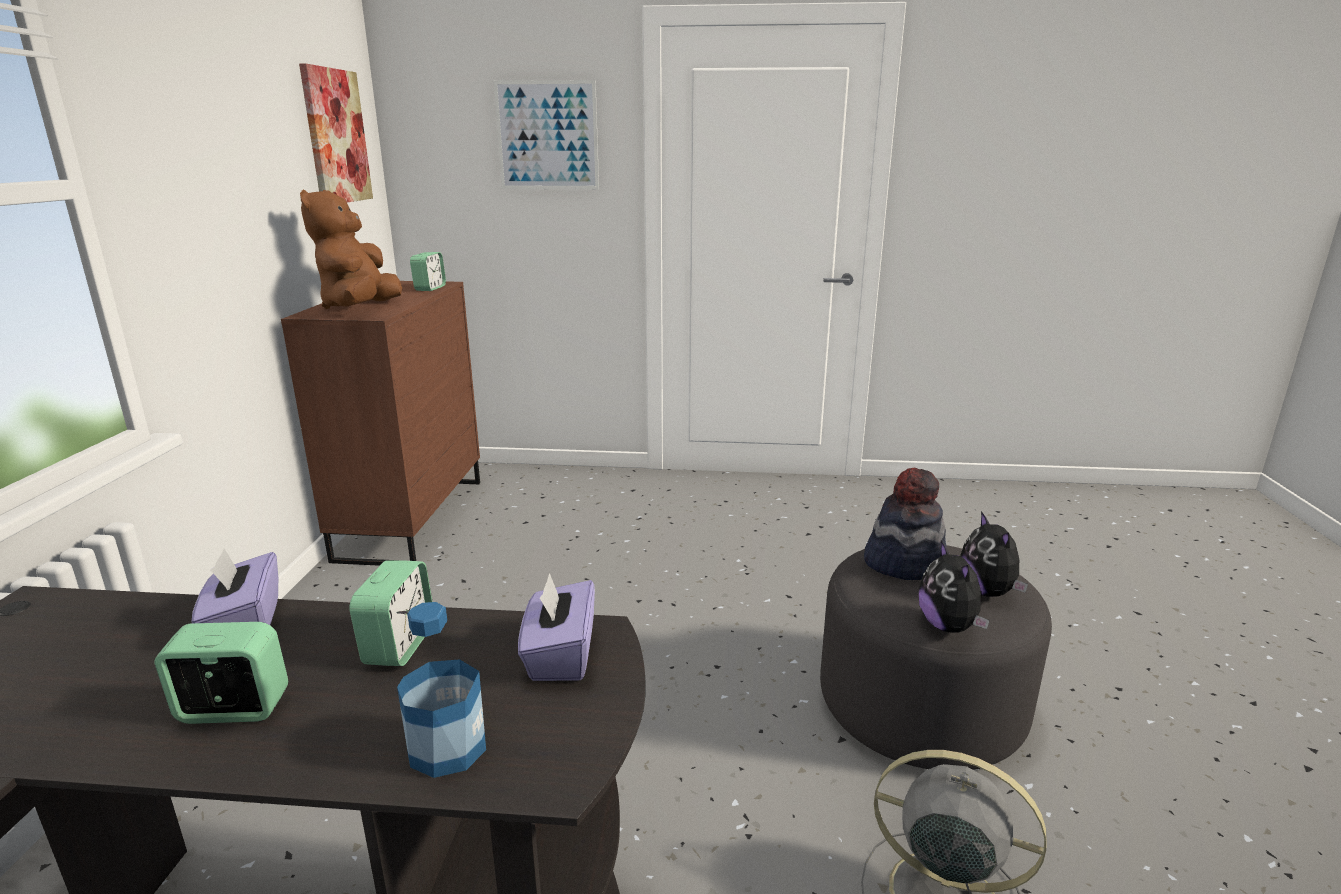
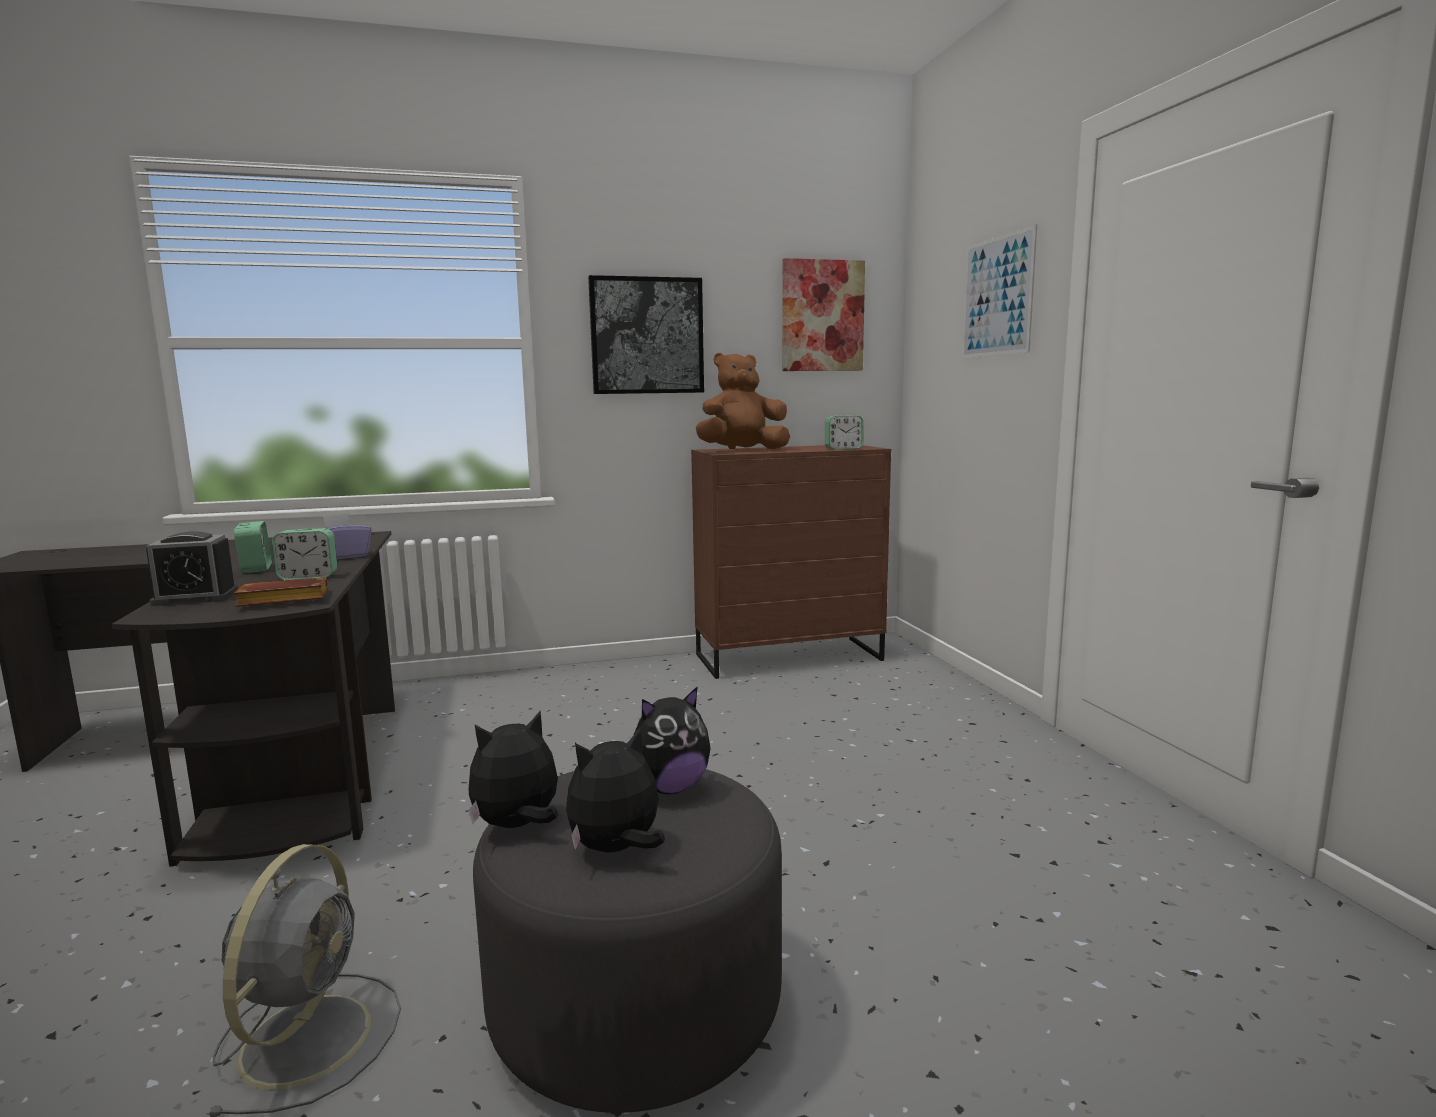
camera: 70 degrees right, 10 degrees down
(208, 168) = (647, 336): none -> picture
(447, 748) = (195, 597): bottle -> alarm clock
(560, 655) = (281, 601): purple tissue box -> brown book
(903, 562) = (669, 788): hat -> plush toy

